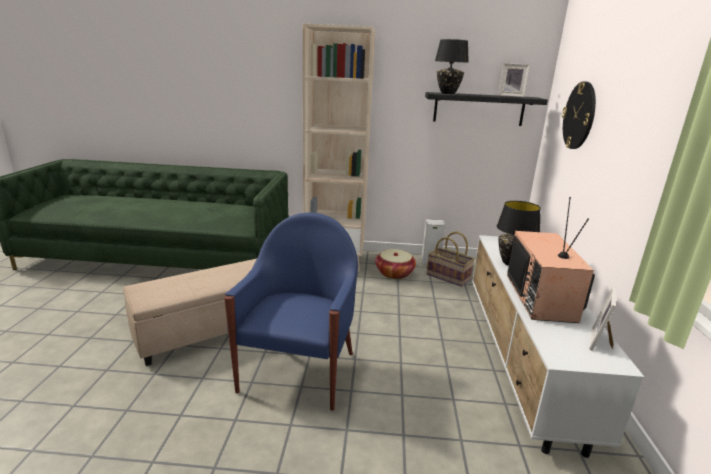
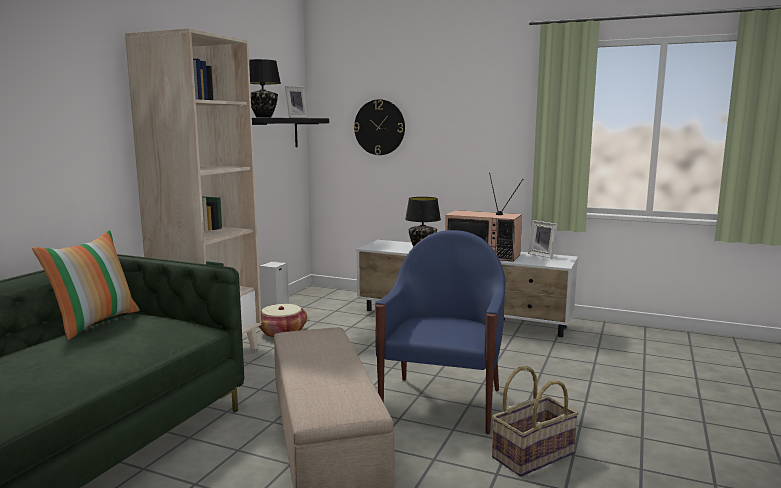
camera: 70 degrees left, 10 degrees down
(236, 203) = (95, 322): none -> pillow
(299, 370) = (443, 403): blue armchair -> blue armchair turned 75 degrees clockwise
(448, 277) = (315, 313): basket -> basket (532, 455)

